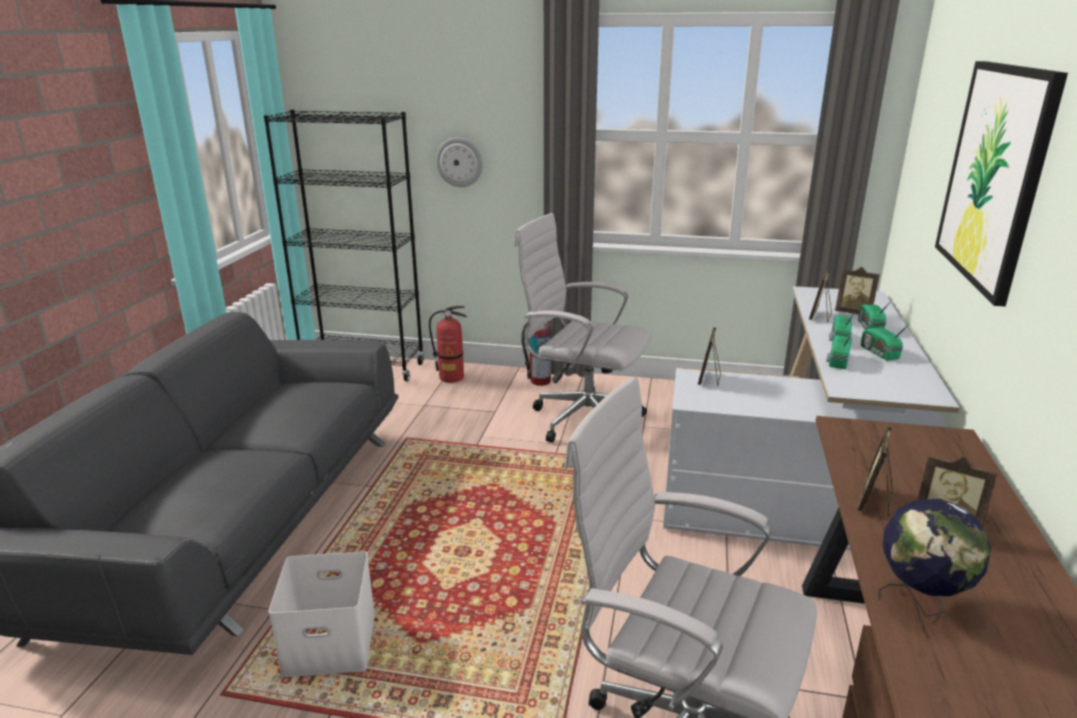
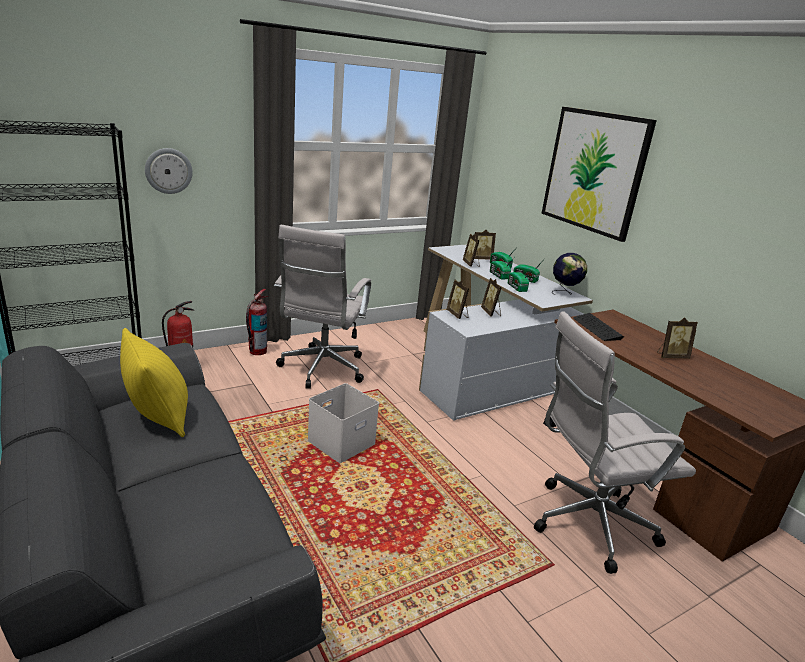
camera: 45 degrees left, 0 degrees up
(287, 400) = (158, 417): none -> yellow pillow
(332, 643) = (358, 587): white storage box -> white storage box (341, 442)
(581, 419) = (321, 370): white office chair -> white office chair turned 60 degrees counterclockwise
(872, 446) = (597, 328): none -> keyboard
(875, 502) = (637, 354): picture frame -> picture frame (491, 313)
(920, 604) = (711, 391): globe -> globe (564, 293)

